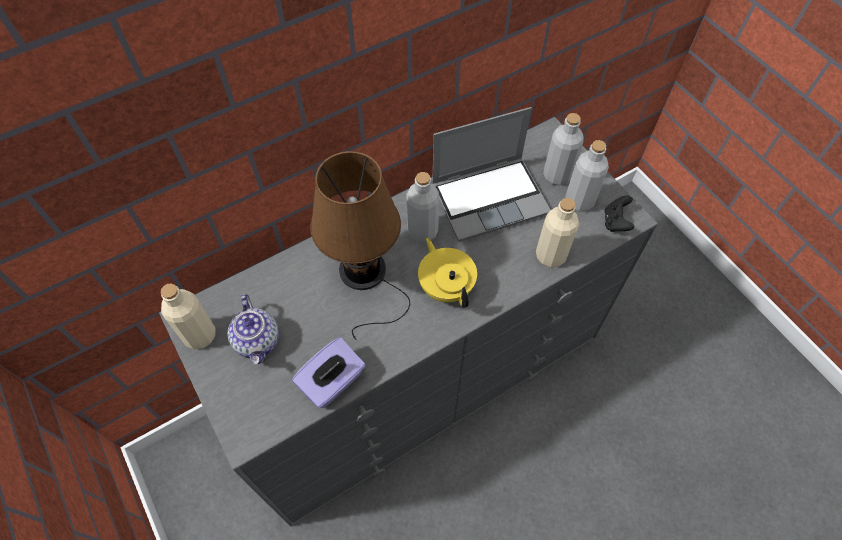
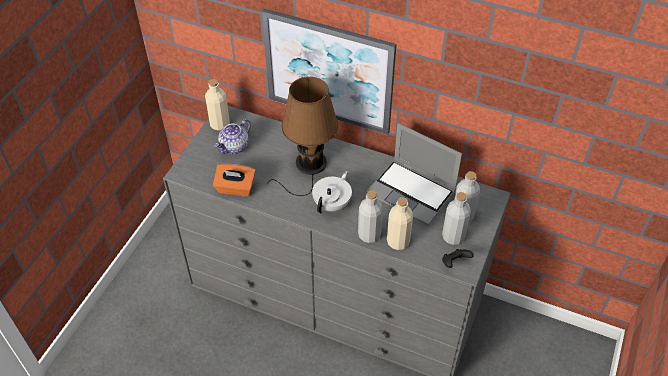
camera: 55 degrees right, 10 degrees down
(310, 142) = (328, 72): none -> picture
(332, 382) = (235, 188): purple tissue box -> orange tissue box
(422, 231) = (359, 174): grey bottle -> grey bottle (369, 235)
(446, 286) = (332, 204): yellow teapot -> white teapot

